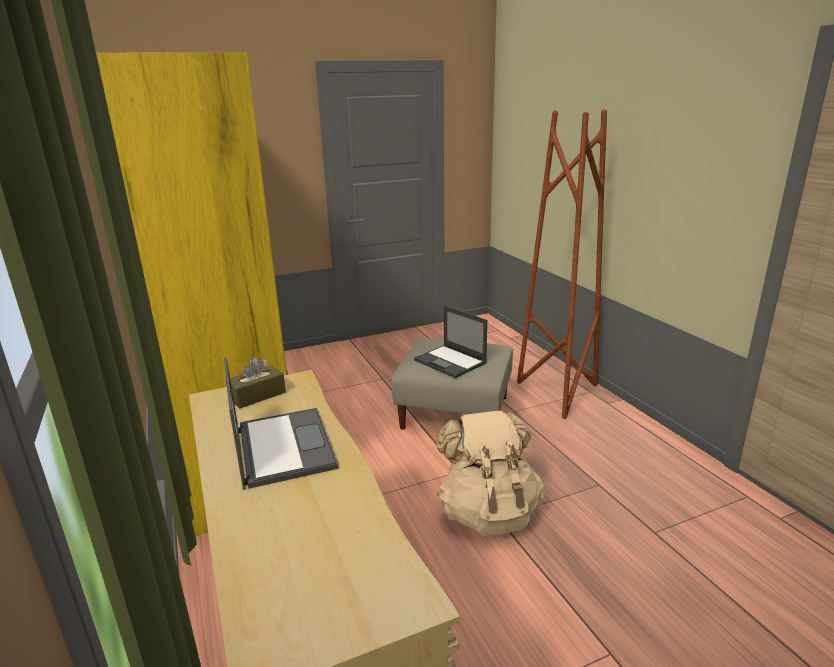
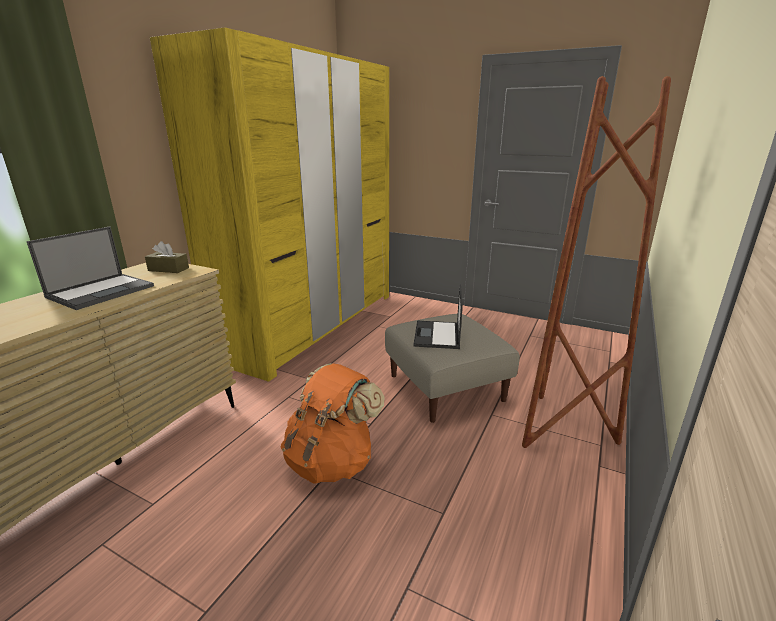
camera: 50 degrees right, 0 degrees up
(488, 513) = (332, 461): beige backpack -> orange backpack

